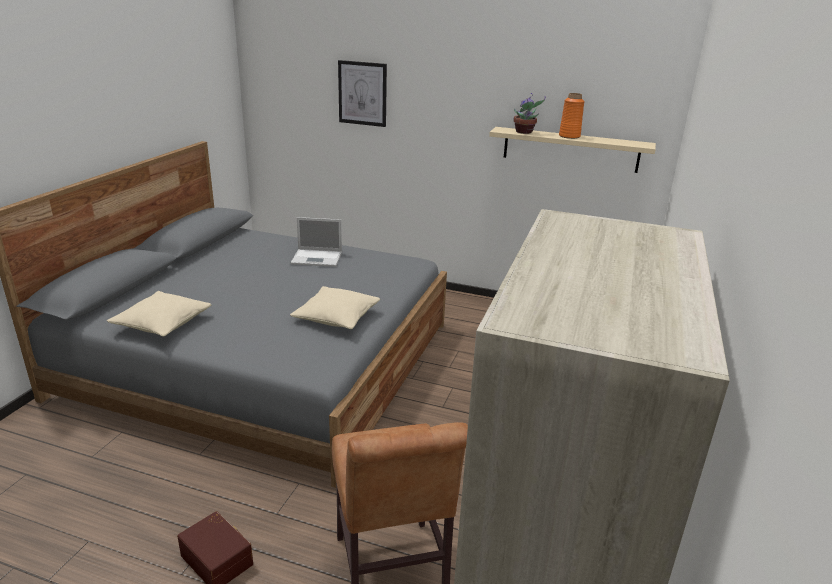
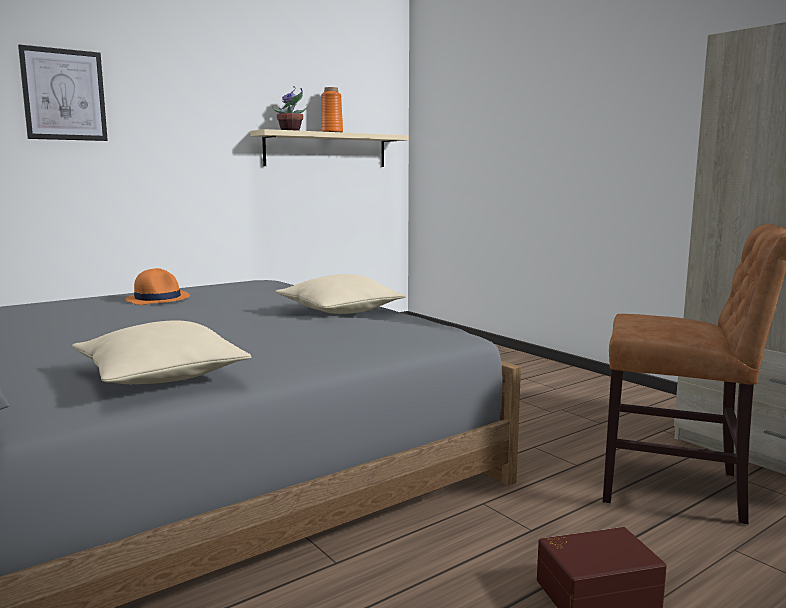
camera: 55 degrees left, 15 degrees down
(318, 258) = (158, 299): laptop -> orange hat

